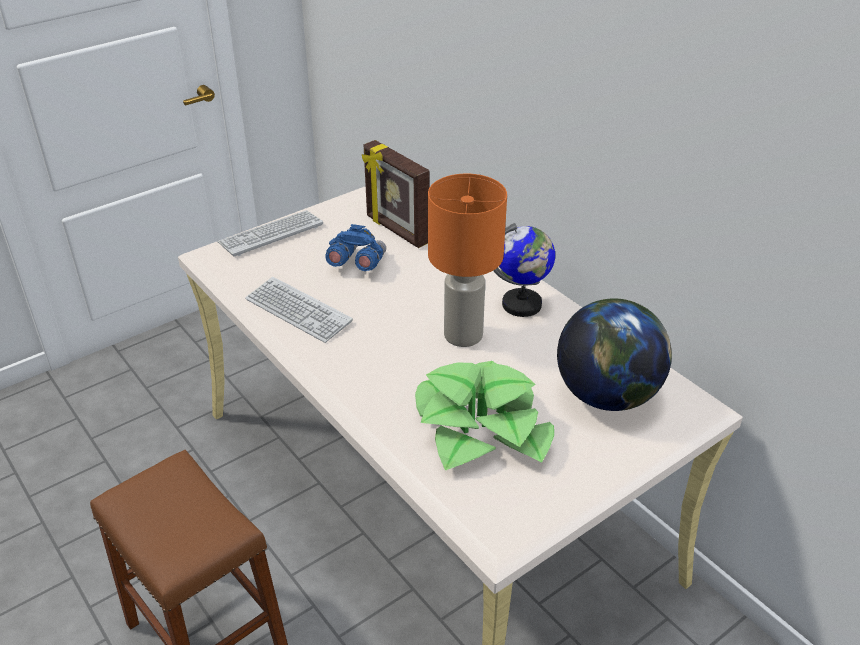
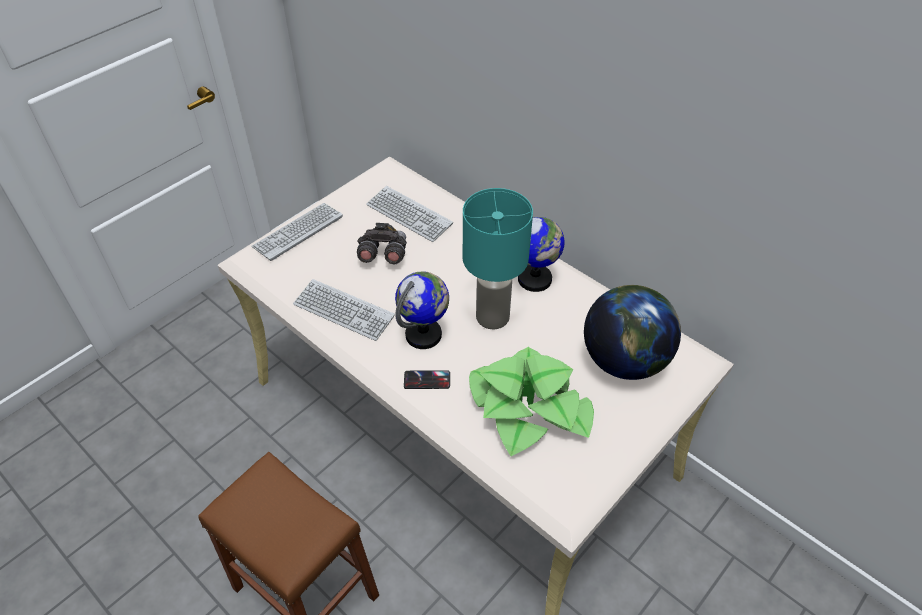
camera: 10 degrees left, 10 degrees up
(356, 264) = (383, 255): blue binoculars -> grey binoculars
(371, 387) = (427, 380): none -> phone
(380, 343) = (424, 335): none -> globe
(396, 230) = (409, 215): picture frame -> keyboard
(462, 335) = (491, 317): orange table lamp -> turquoise table lamp

